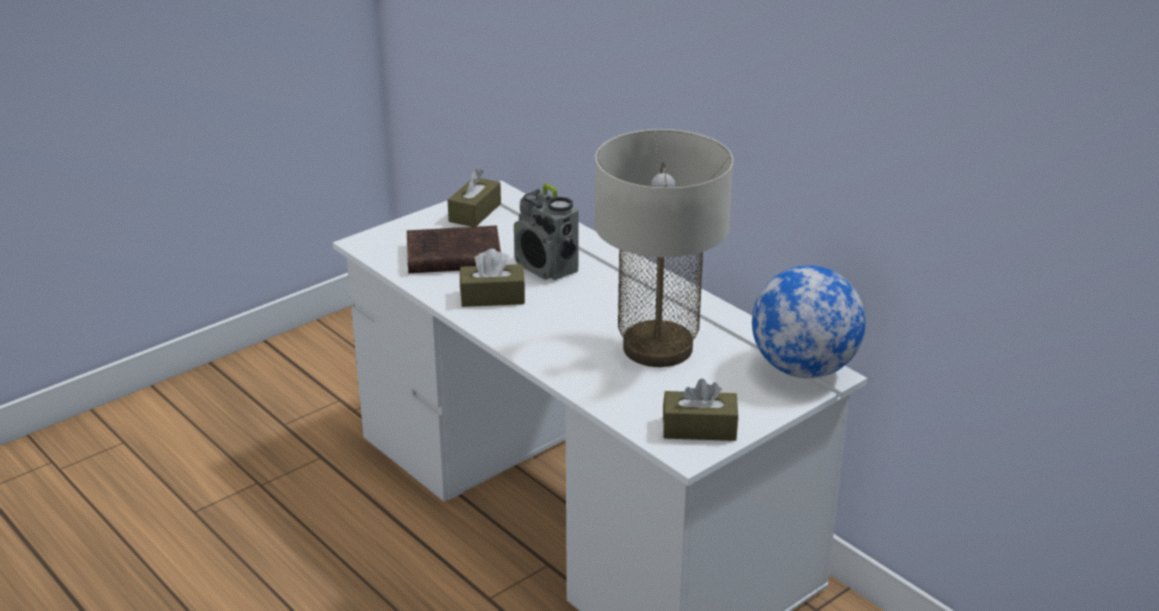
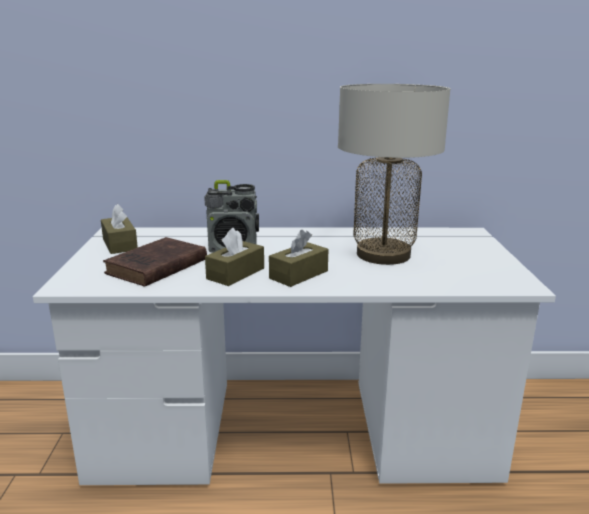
camera: 50 degrees left, 10 degrees down
(699, 428) = (495, 274): brown tissue box -> brown tissue box (298, 274)
(803, 369) = (457, 234): globe -> none

